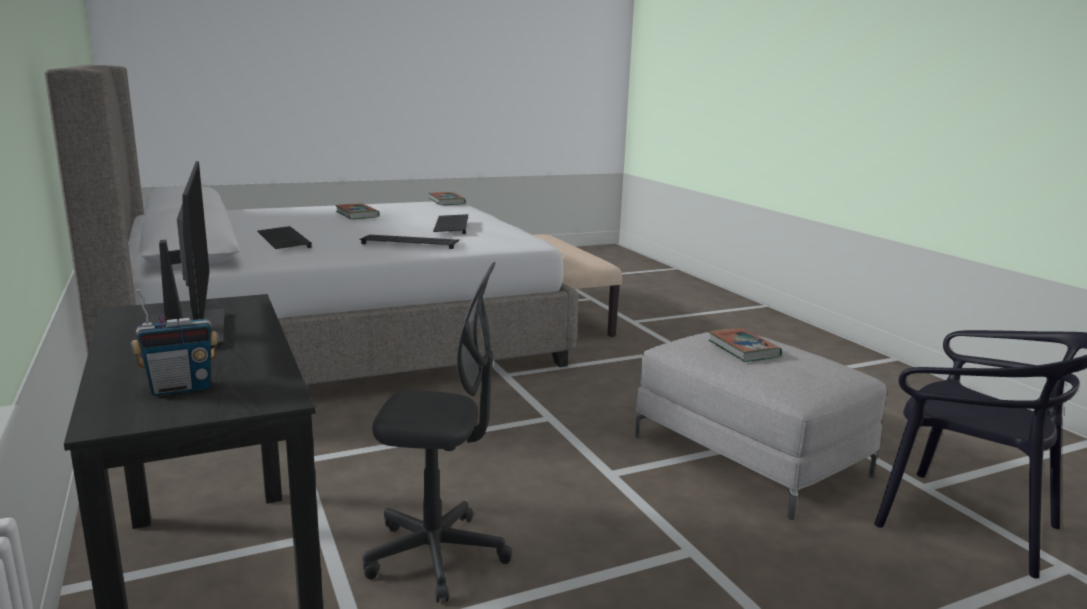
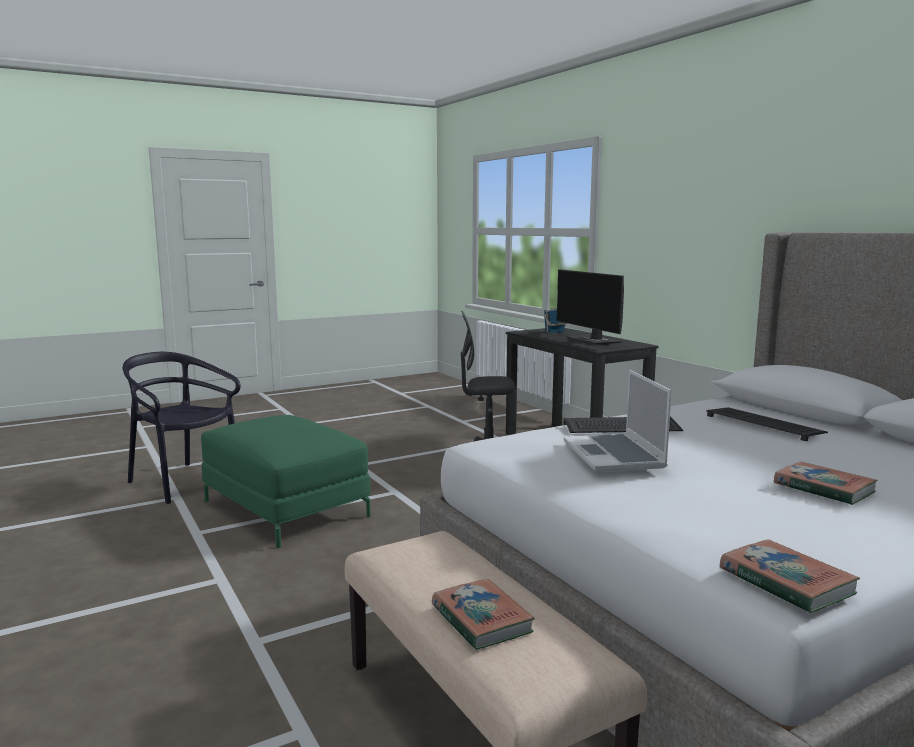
camera: 175 degrees right, 5 degrees down
(450, 225) = (615, 456): keyboard -> laptop
(743, 349) = (292, 428): book -> book (481, 619)
(747, 455) = (286, 508): grey ottoman -> green ottoman

